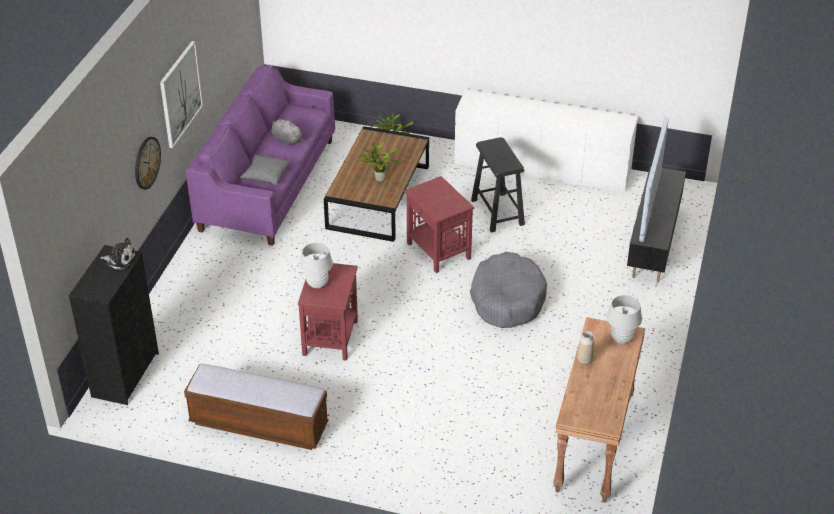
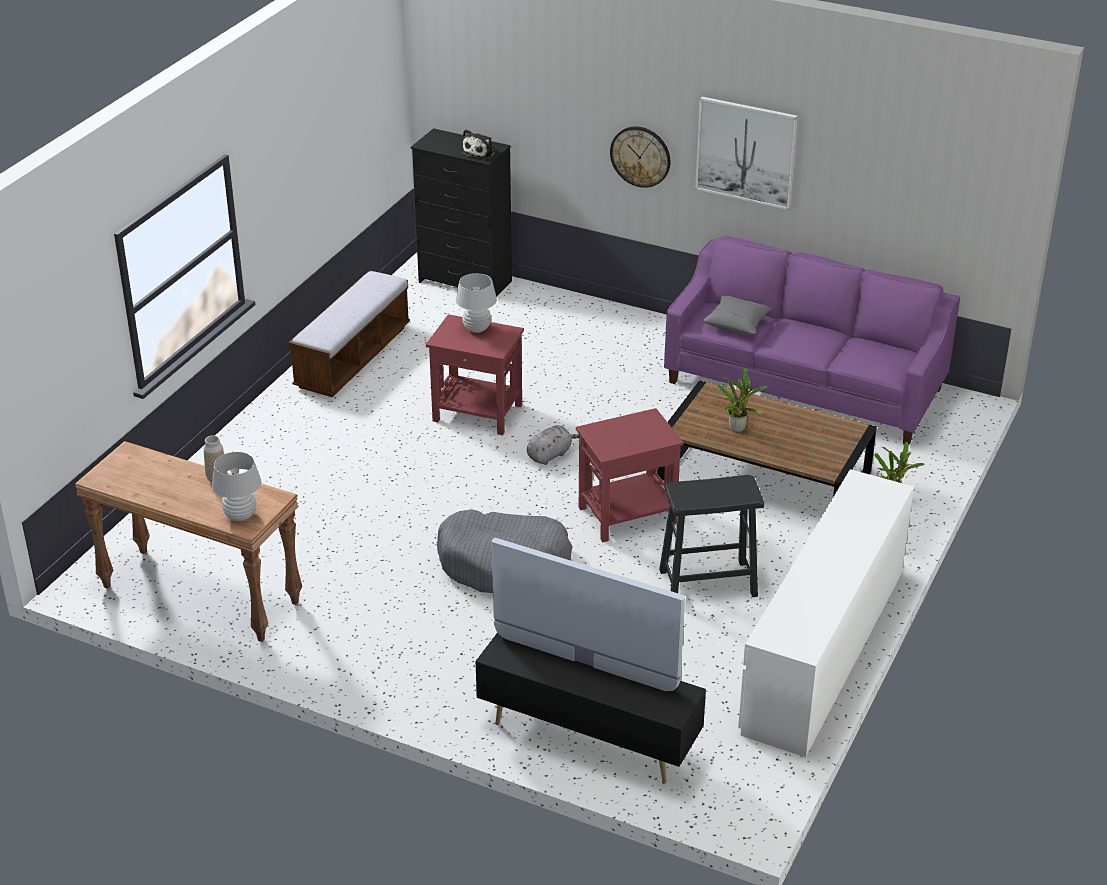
camera: 100 degrees right, 5 degrees down
(286, 139) = (820, 343): grey plush toy -> grey plush toy (550, 455)

